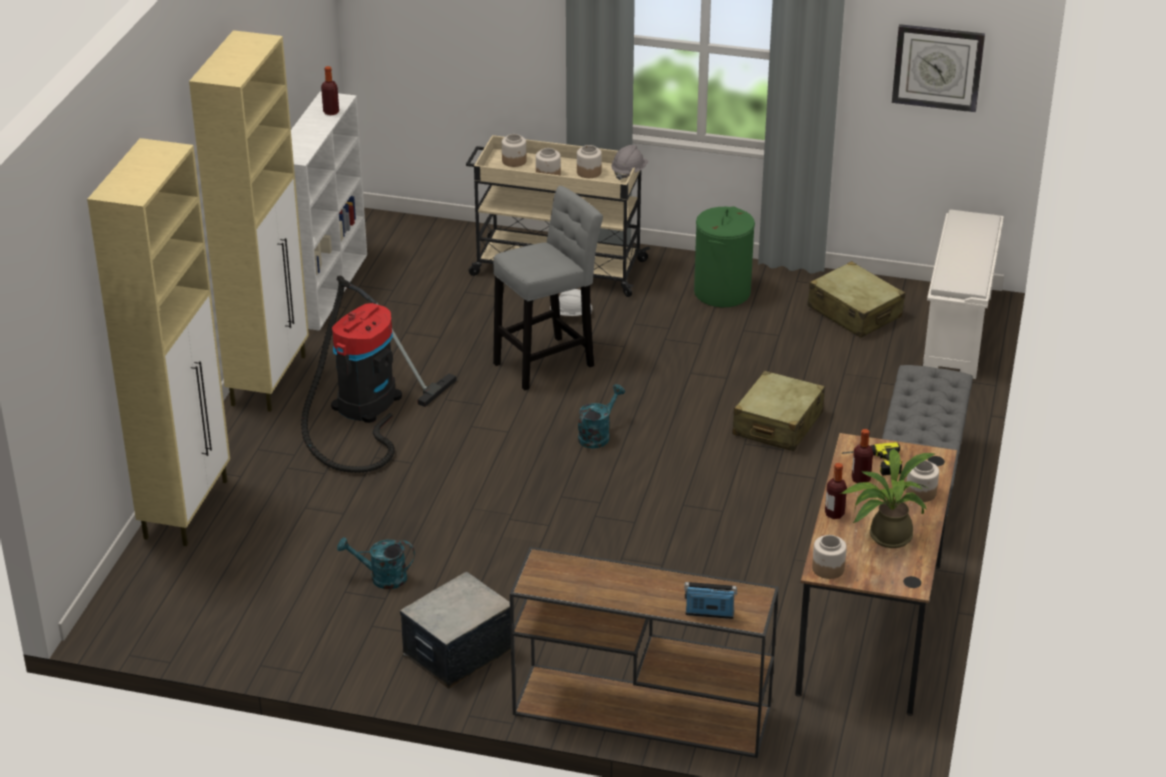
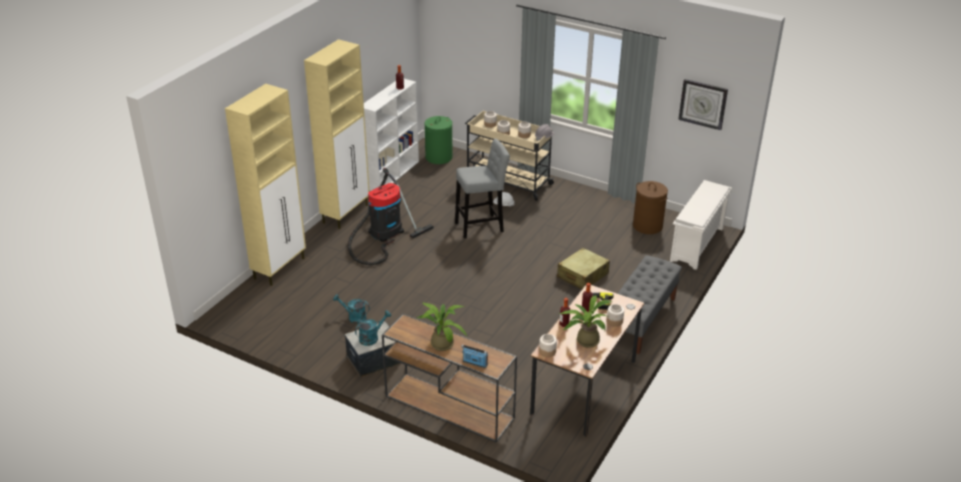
camera: 15 degrees right, 0 degrees up
(597, 435) = (489, 266): turquoise watering can -> turquoise watering can (372, 338)
(628, 587) = (441, 342): none -> potted plant
(722, 292) = (584, 205): green laundry basket -> green laundry basket (439, 157)
(854, 312) = (647, 226): beige suitcase -> brown laundry basket

